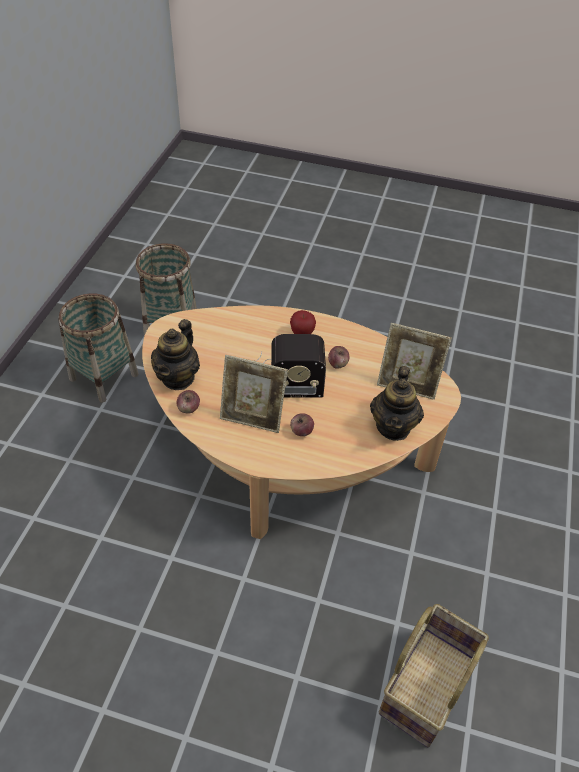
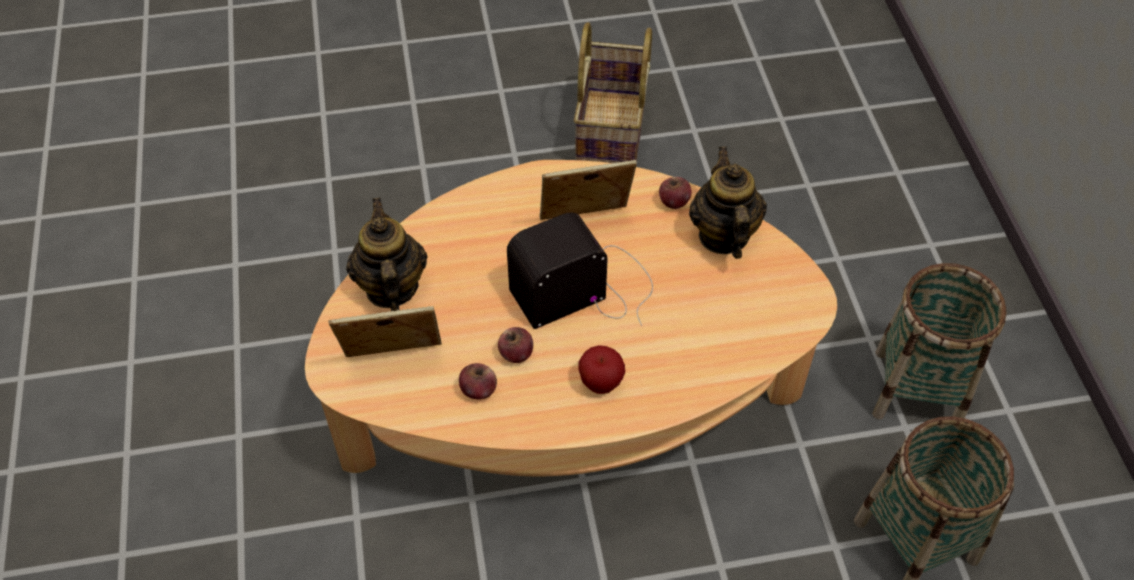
camera: 155 degrees right, 5 degrees up
(301, 431) = (511, 231): apple -> apple (478, 390)
(425, 684) = (286, 209): basket -> basket (613, 132)

